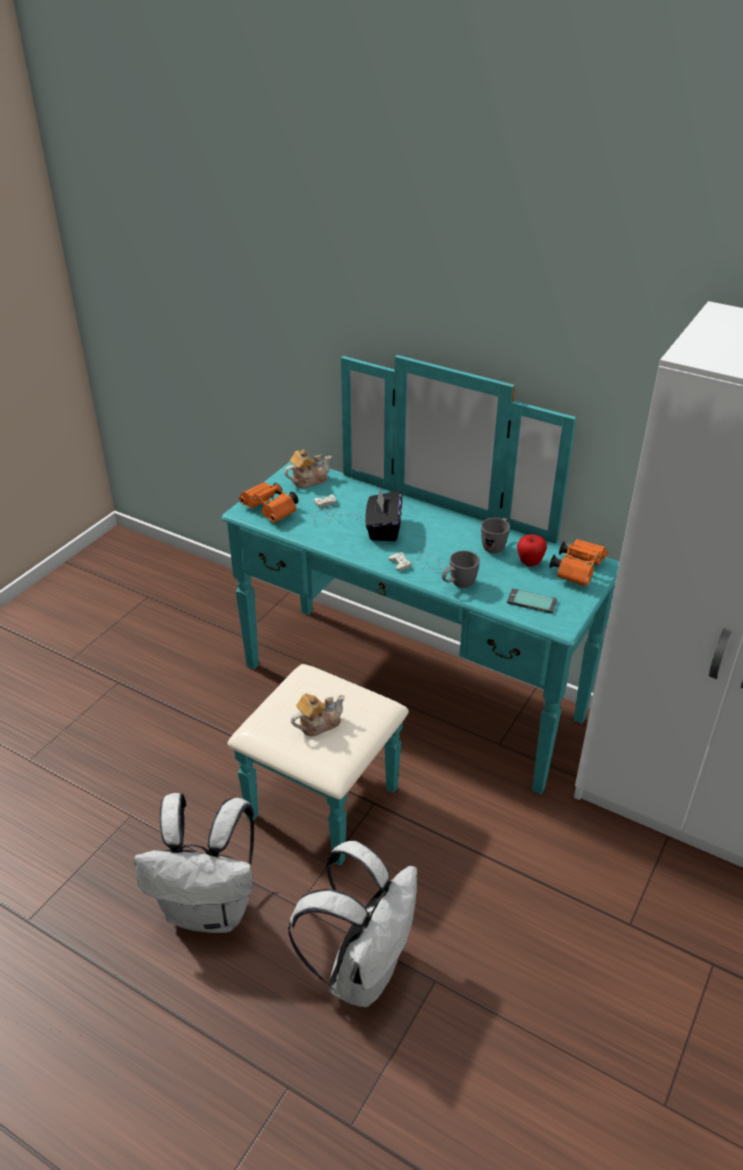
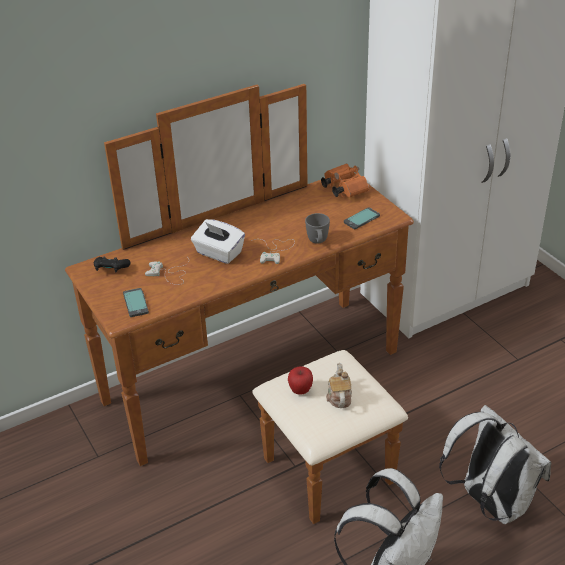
camera: 60 degrees left, 0 degrees up
(271, 511) = (136, 303): orange binoculars -> phone
(308, 480) = (111, 270): teapot -> black game controller
(383, 529) = (218, 253): black tissue box -> white tissue box
(393, 715) = (269, 396): turquoise dresser -> brown dresser
(495, 546) = (288, 211): grey mug -> none
(529, 562) = (319, 204): apple -> apple (300, 390)

